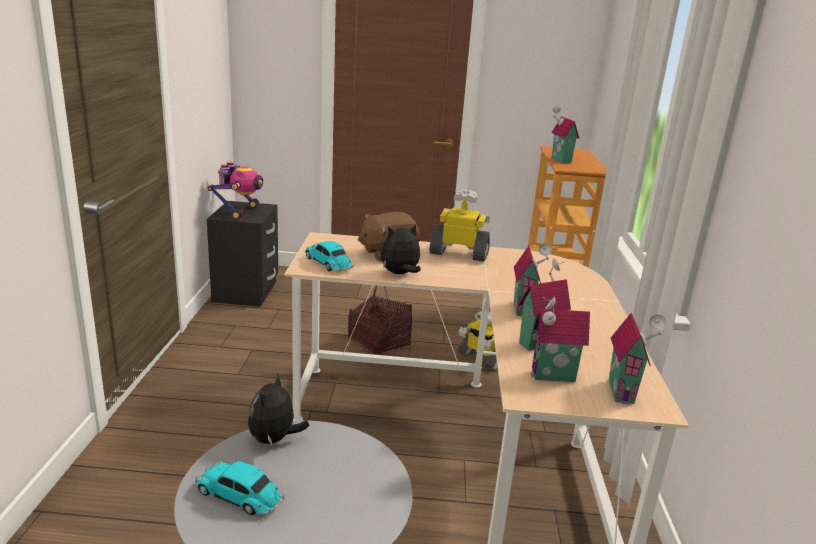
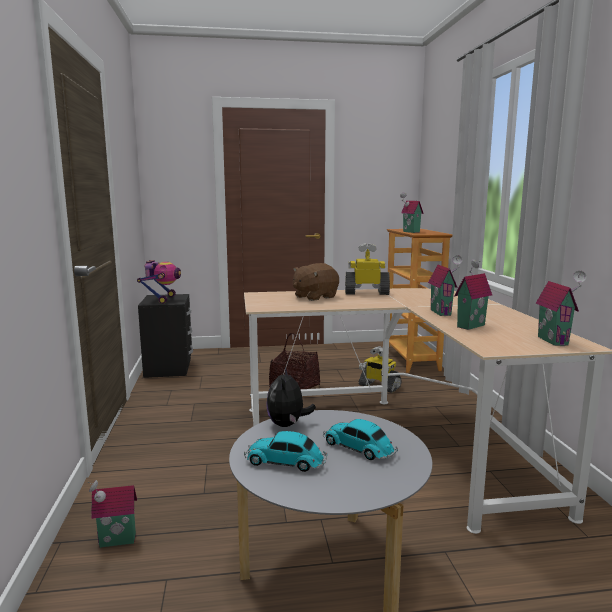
camera: 10 degrees left, 10 degrees down
(329, 263) = (275, 305): toy car -> toy car (359, 448)
(400, 274) = (334, 305): plush toy -> none
(553, 377) = (500, 339): toy house -> toy house (117, 542)

